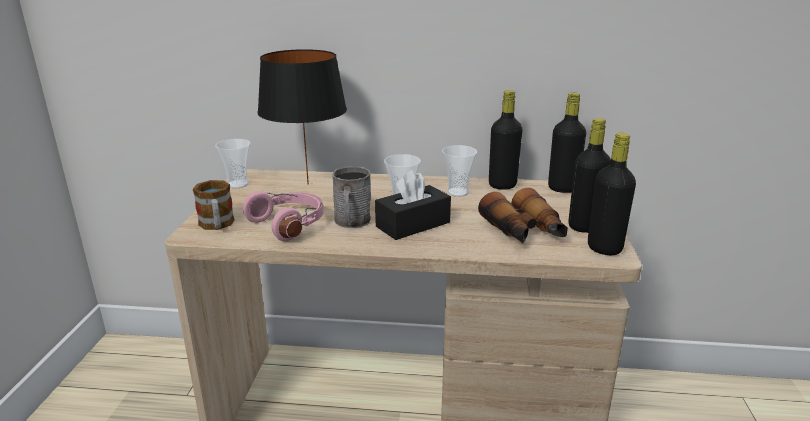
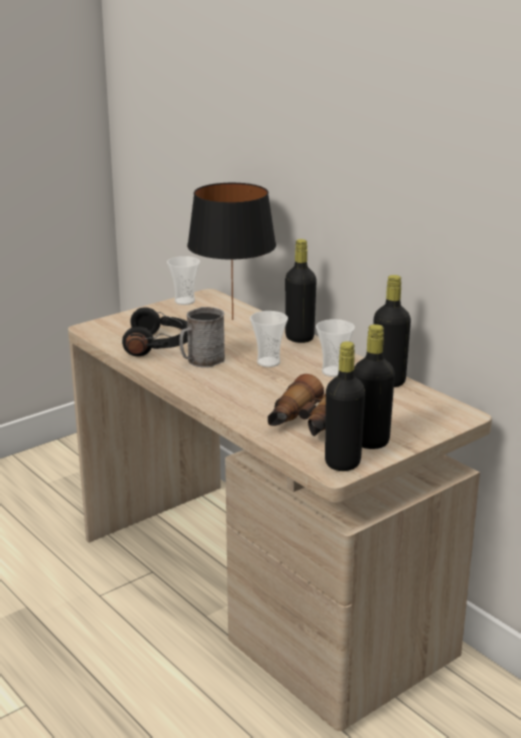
camera: 45 degrees right, 0 degrees up
(217, 225) = (115, 327): mug -> none
(289, 224) = (159, 345): pink headphones -> black headphones
(413, 224) = (239, 381): black tissue box -> none
(562, 188) = (438, 407): black bottle -> black bottle (299, 338)

